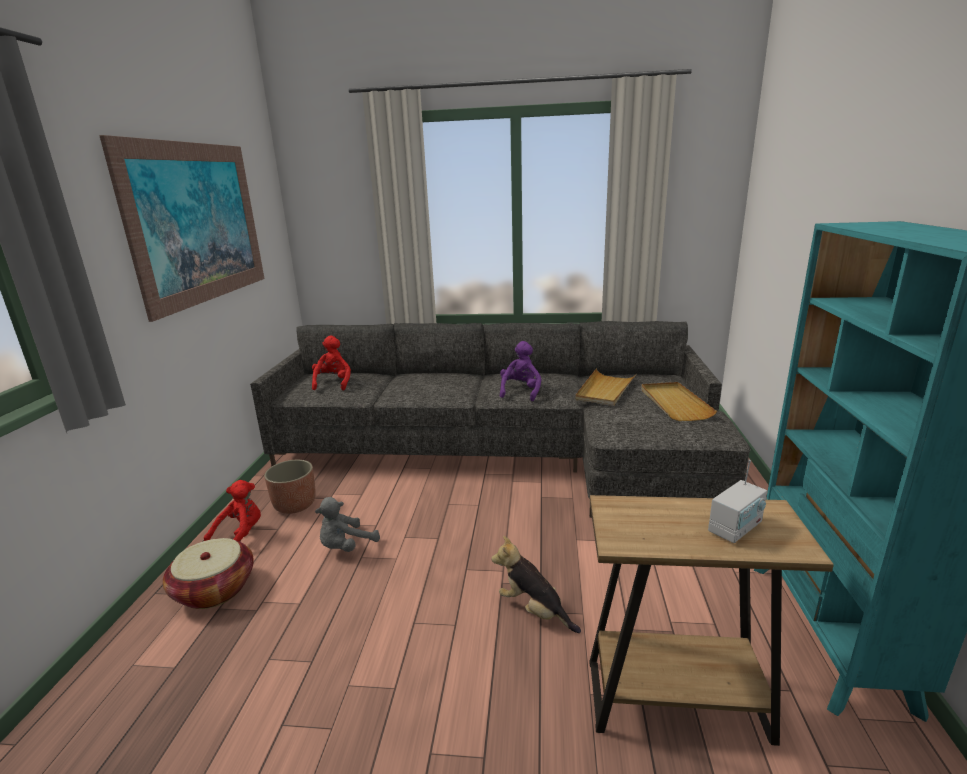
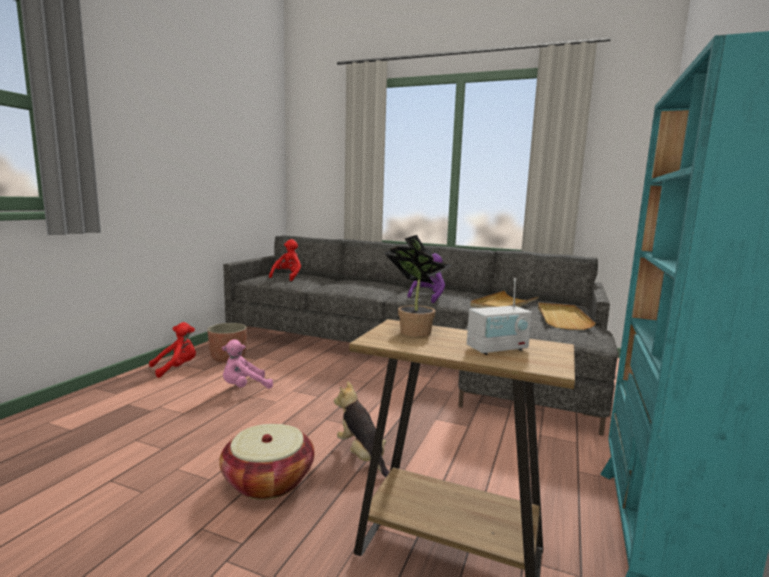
camera: 15 degrees right, 10 degrees down
(198, 223) = (204, 137): picture -> none
(215, 589) = (134, 393): basket -> basket (268, 481)
(346, 546) = (244, 388): grey plush toy -> pink plush toy
(635, 513) = (413, 330): none -> potted plant

